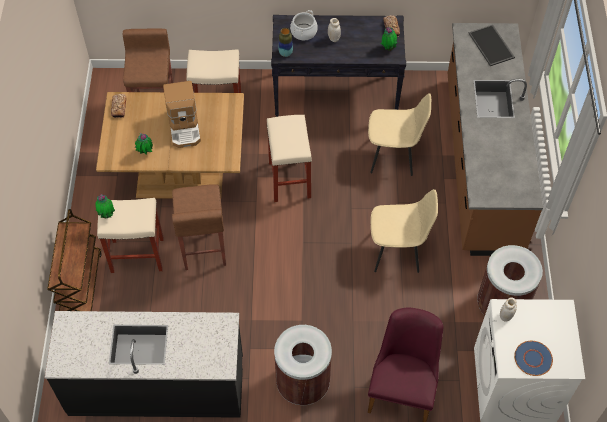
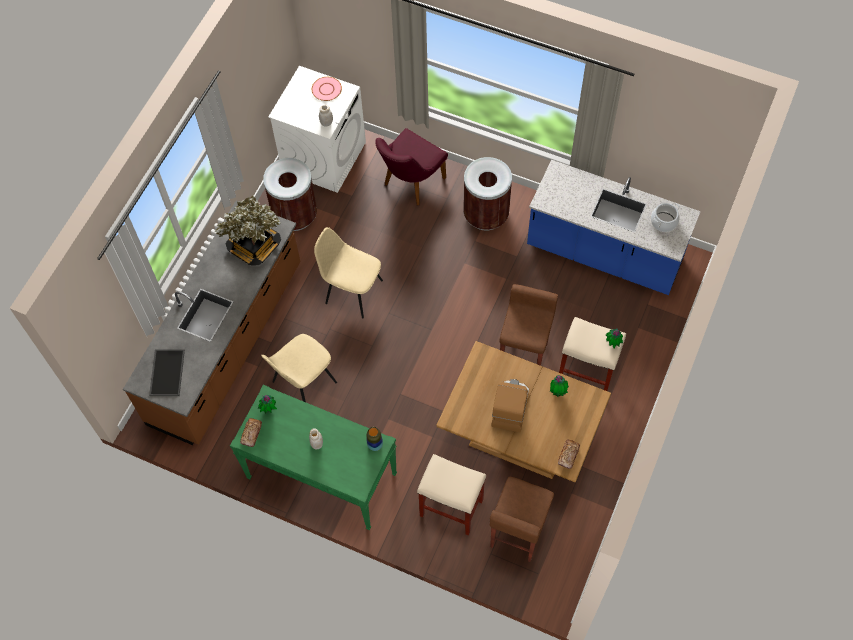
camera: 155 degrees left, 5 degrees up
(80, 285) = (646, 364): brown cart -> none
(156, 386) = (604, 254): black counter -> blue counter
(290, 180) = (414, 395): beige stool -> none
(304, 32) = (343, 464): cooking pot -> cooking pot (663, 222)
(336, 94) = (321, 476): black console table -> green console table
(394, 155) = (303, 383): beige chair -> beige chair turned 75 degrees counterclockwise
(493, 171) = (254, 246): none -> potted plant
(532, 358) = (326, 89): blue plate -> pink plate

